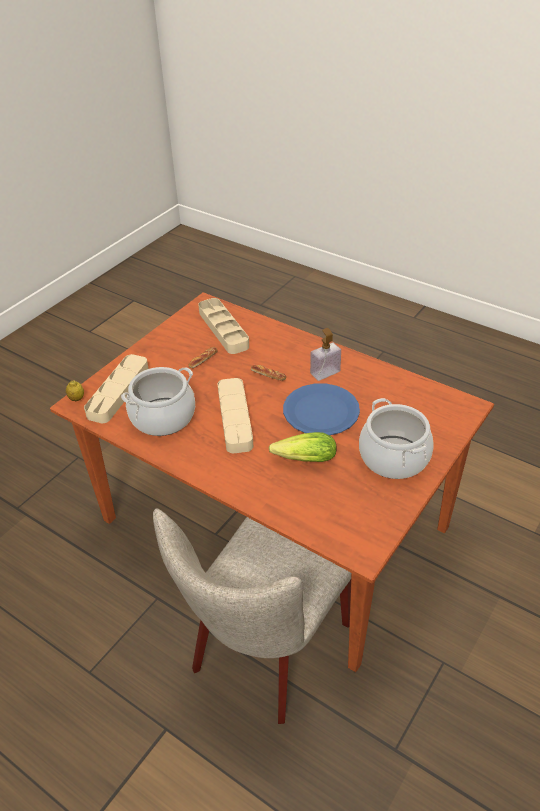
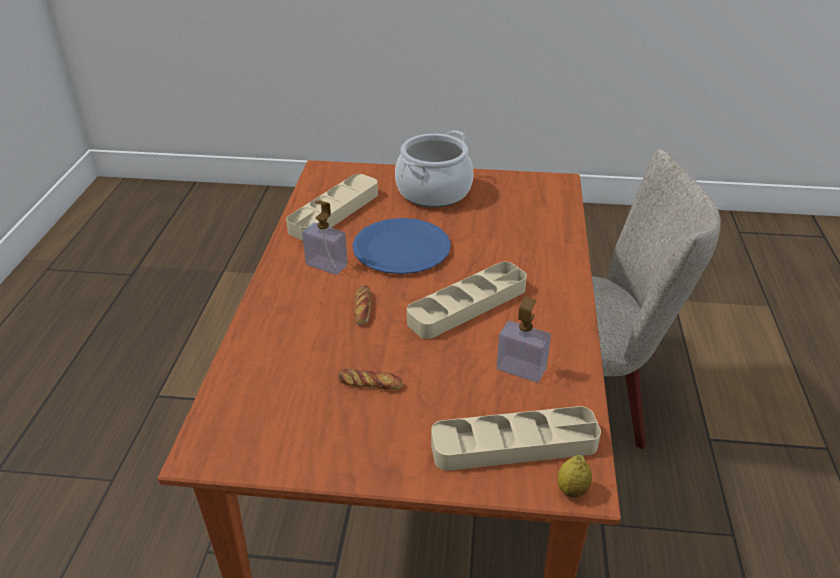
camera: 120 degrees left, 5 degrees down
(162, 417) = (521, 369): cooking pot -> soap dispenser
(223, 329) = (276, 394): beige tray -> beige tray (334, 212)
(302, 459) = (487, 239): lettuce -> none

